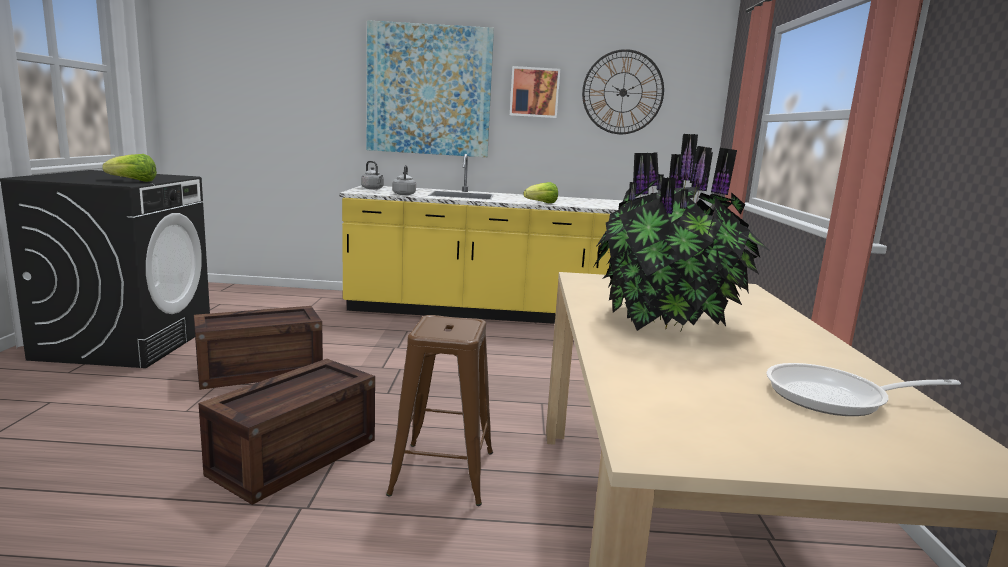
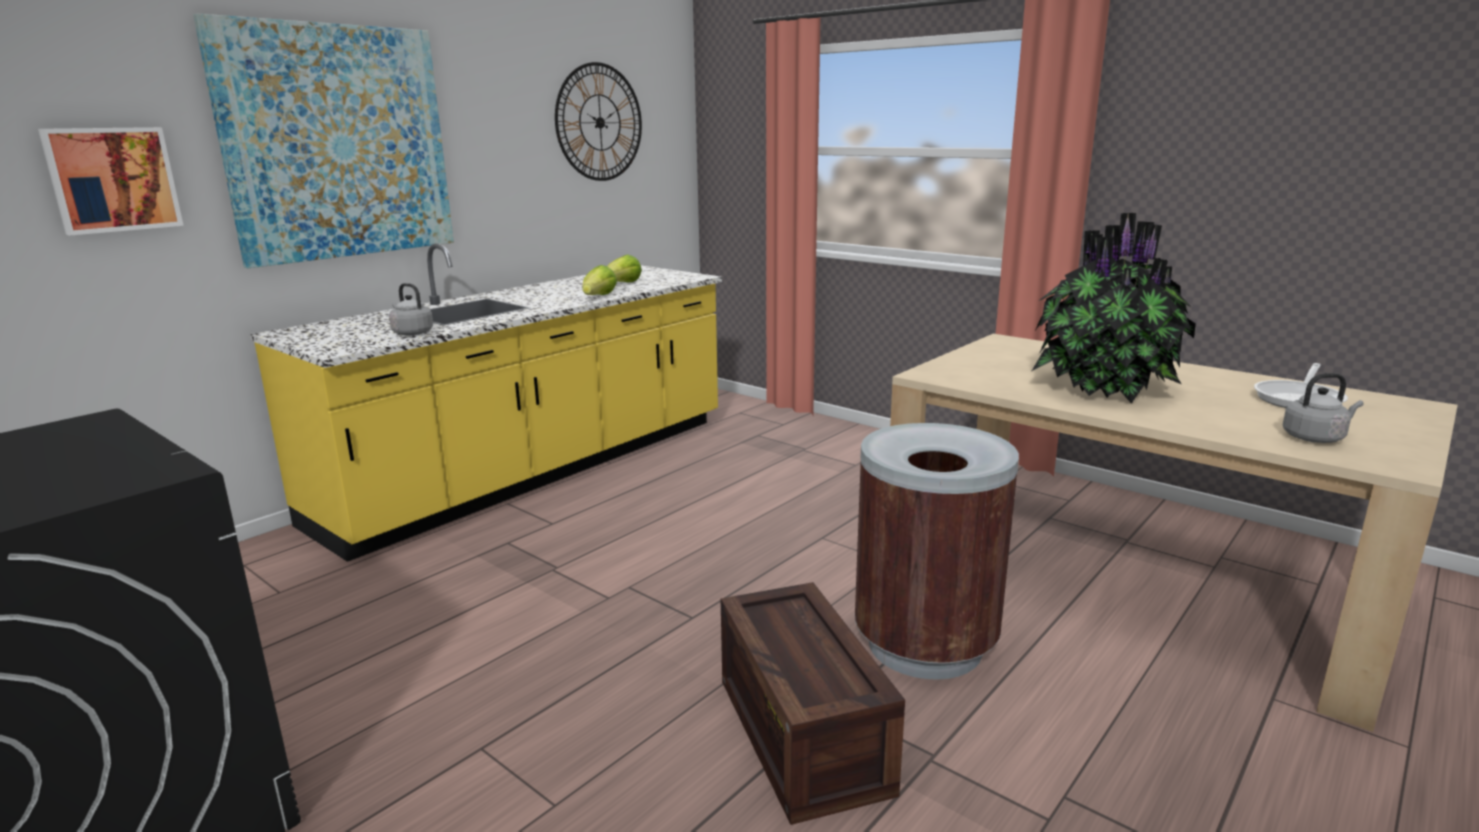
camera: 50 degrees left, 5 degrees up
(133, 181) = (122, 462): lettuce -> lettuce (623, 284)
(262, 370) = (484, 696): crate -> none
(373, 188) = (317, 337): grey kettle -> grey kettle (1315, 438)
(442, 473) = (924, 645): brown stool -> brown trash can
(534, 92) = (497, 132): picture -> picture (112, 179)

